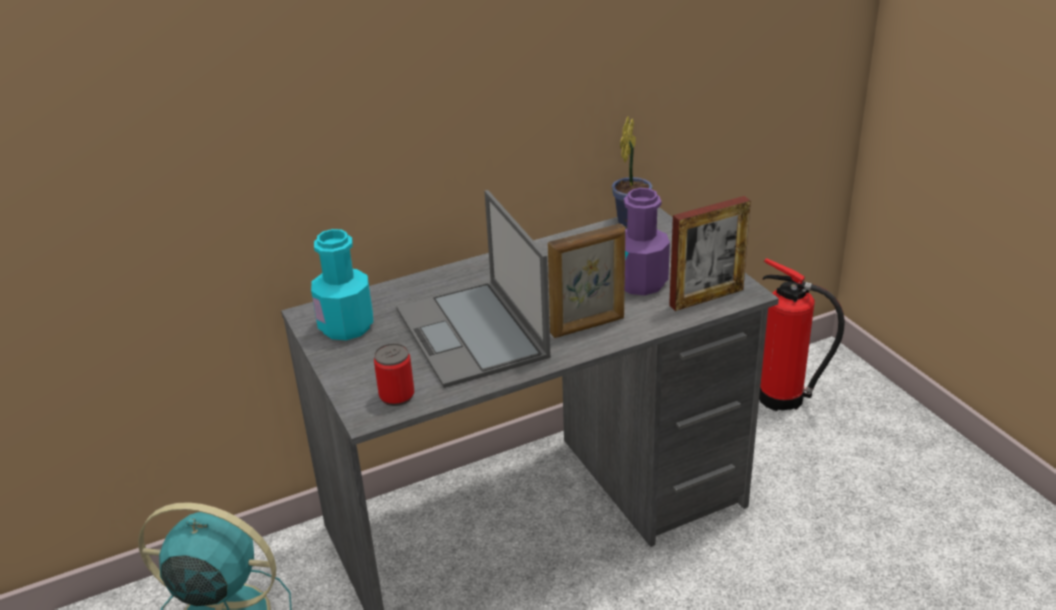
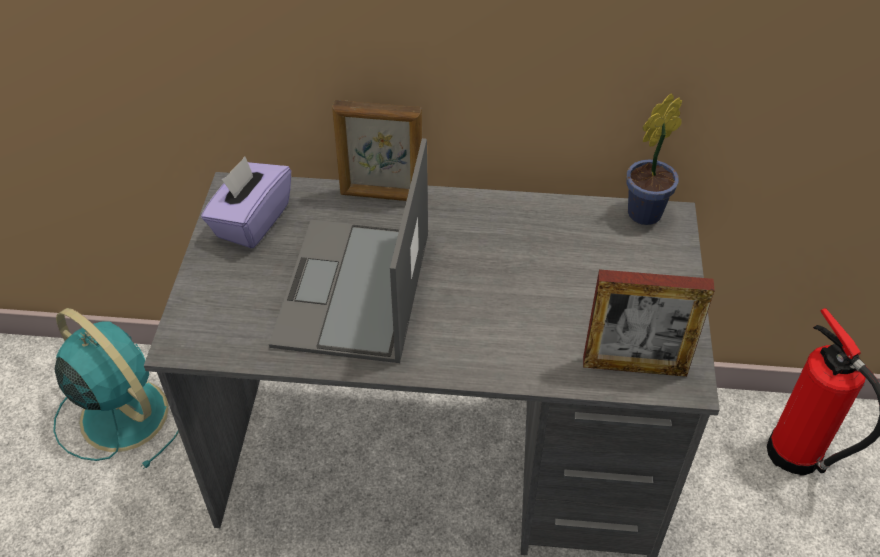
camera: 30 degrees right, 15 degrees up
(346, 326) = (251, 221): turquoise bottle -> purple tissue box
(397, 396) = (222, 334): can -> none
(588, 326) = (473, 340): picture frame -> picture frame (381, 196)
(640, 282) = (580, 307): purple bottle -> none

